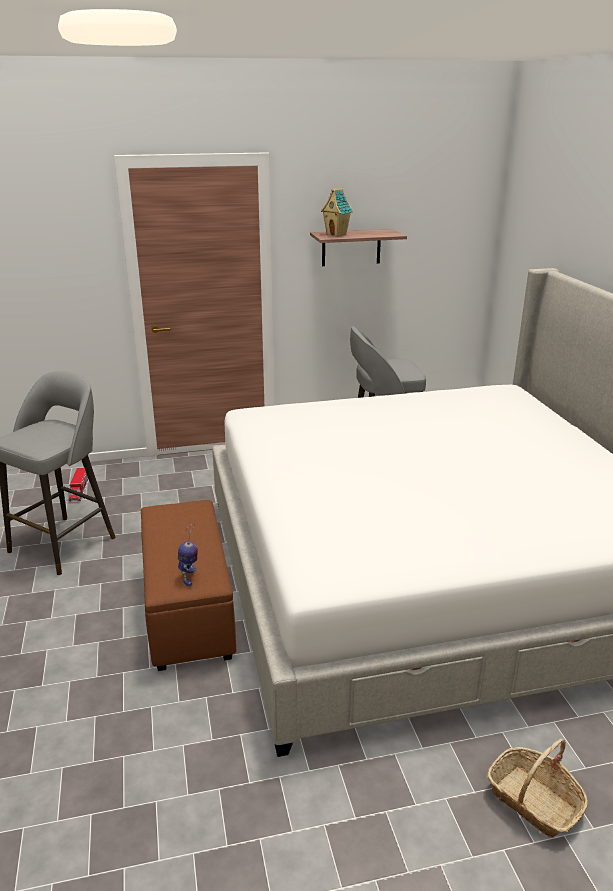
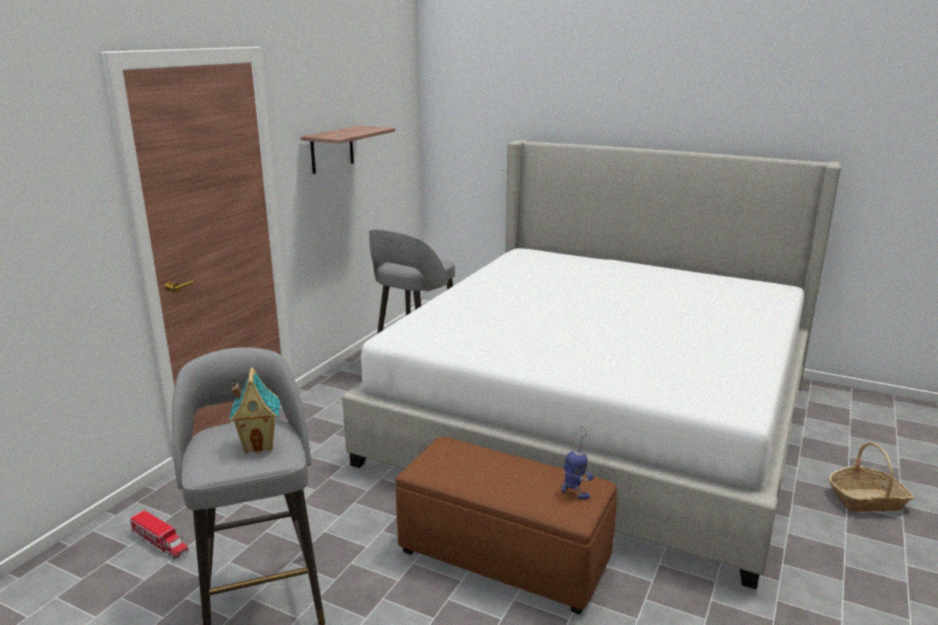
camera: 50 degrees left, 5 degrees down
(337, 234) = (336, 134): toy house -> toy house (260, 444)

